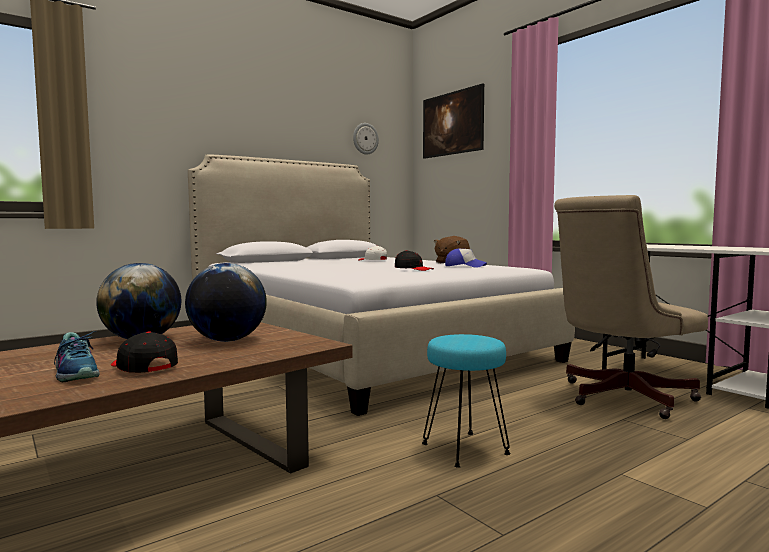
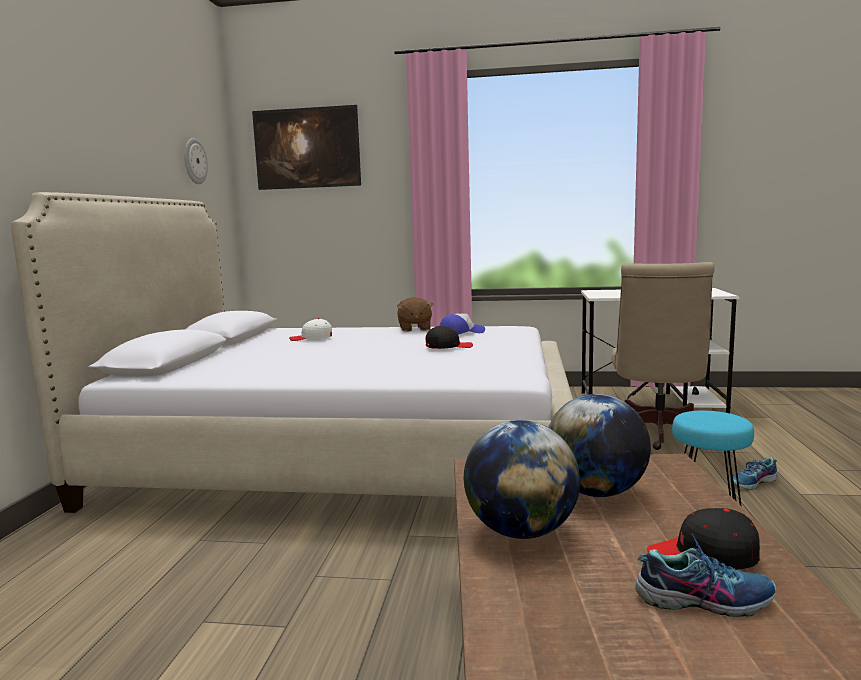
camera: 45 degrees left, 5 degrees up
(597, 451) = (754, 483): none -> shoe

